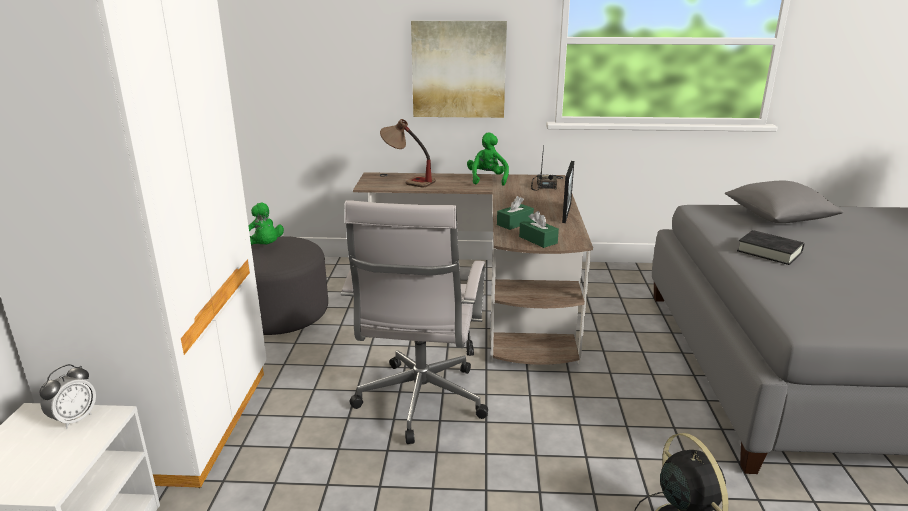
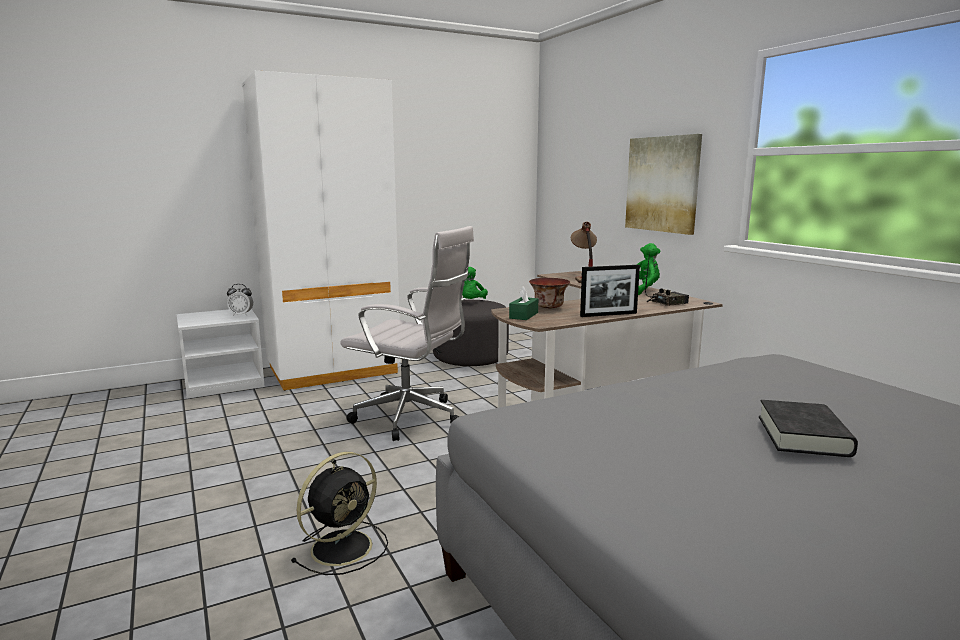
camera: 60 degrees right, 10 degrees down
(420, 404) = (412, 418): white office chair -> white office chair turned 135 degrees counterclockwise
(515, 223) = (549, 307): green tissue box -> bowl
(769, 252) = (688, 391): black book -> black book (803, 436)
(777, 218) = (838, 390): grey pillow -> none

